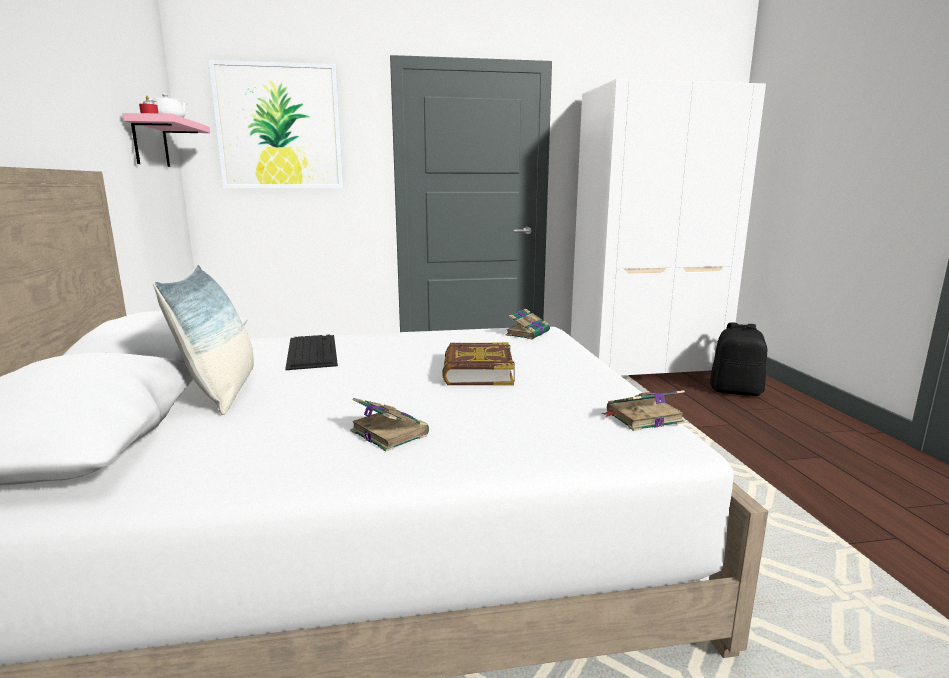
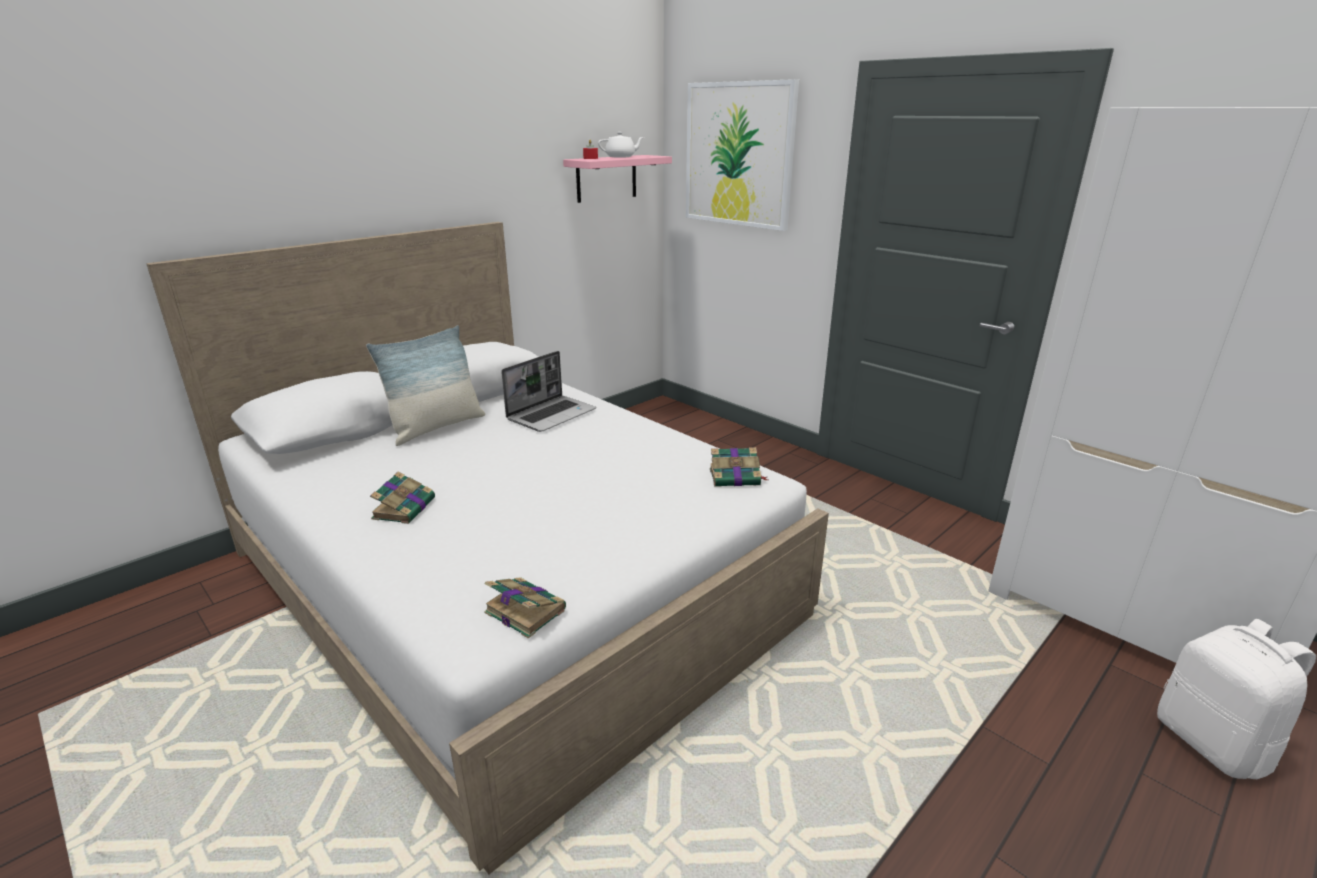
camera: 55 degrees right, 10 degrees up
(311, 351) = (552, 415): keyboard -> laptop
(477, 371) = (575, 493): book -> none
(736, 391) = (1213, 743): black backpack -> white backpack

